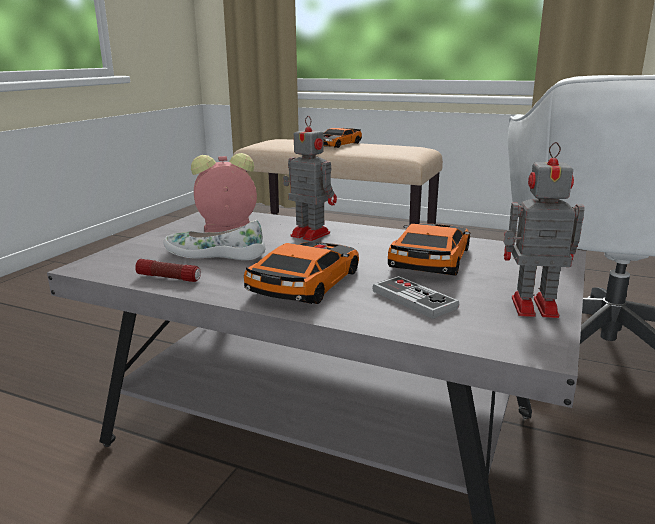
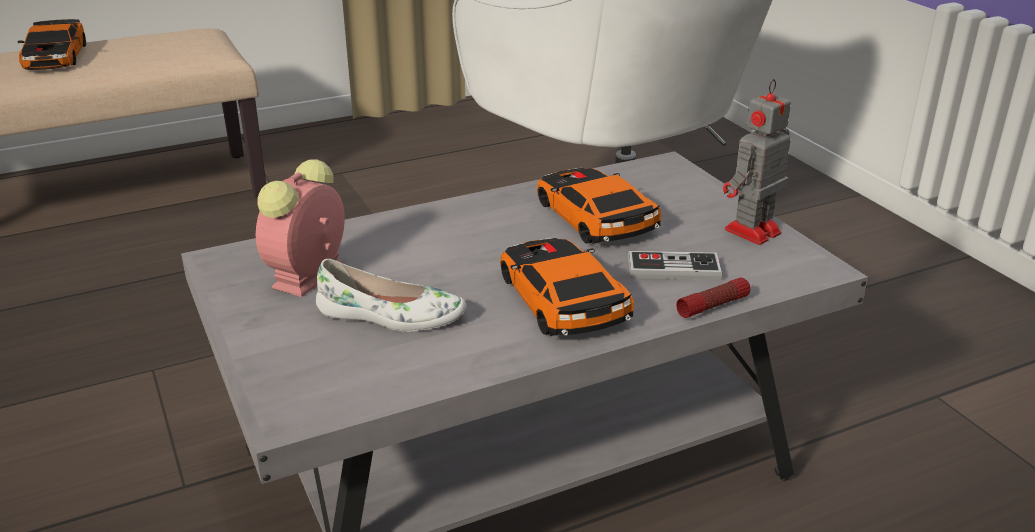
camera: 50 degrees left, 10 degrees up
(169, 278) = (426, 370): flashlight -> flashlight (713, 306)
(215, 254) = (390, 316): white shoe -> white shoe turned 135 degrees counterclockwise
(308, 234) = (419, 239): toy robot -> none

